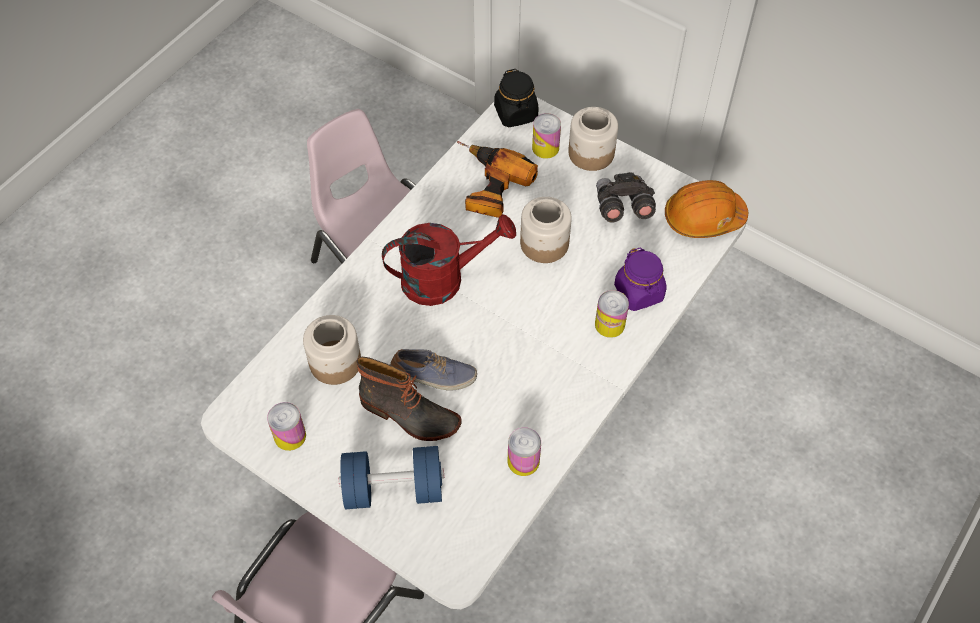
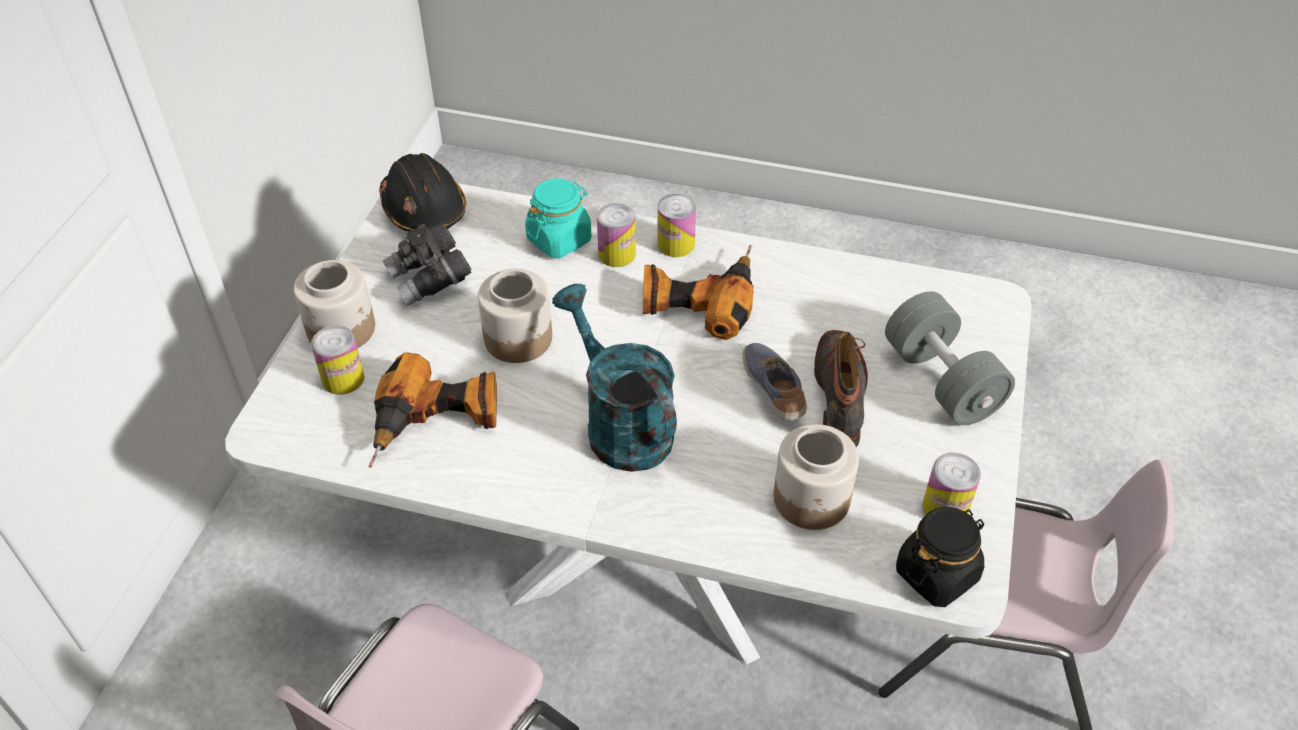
camera: 110 degrees left, 10 degrees down
(393, 488) = (942, 381): blue dumbbell -> grey dumbbell
(443, 278) = (620, 424): red watering can -> turquoise watering can
(516, 113) = (279, 429): black jar -> black jar (936, 574)
(523, 461) = (835, 282): can -> can (676, 244)
(541, 361) = (698, 298): none -> power drill
(639, 292) = (559, 239): purple jar -> turquoise jar
(703, 218) = (423, 209): orange hard hat -> black hard hat

